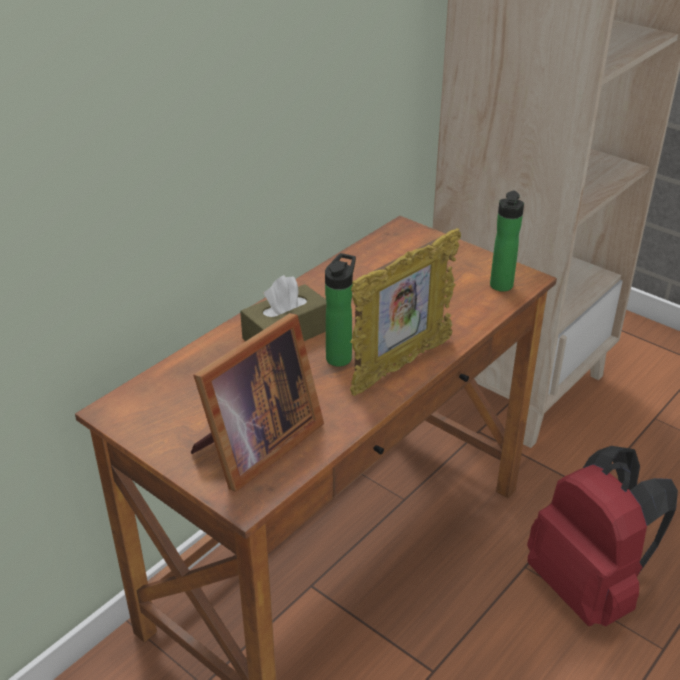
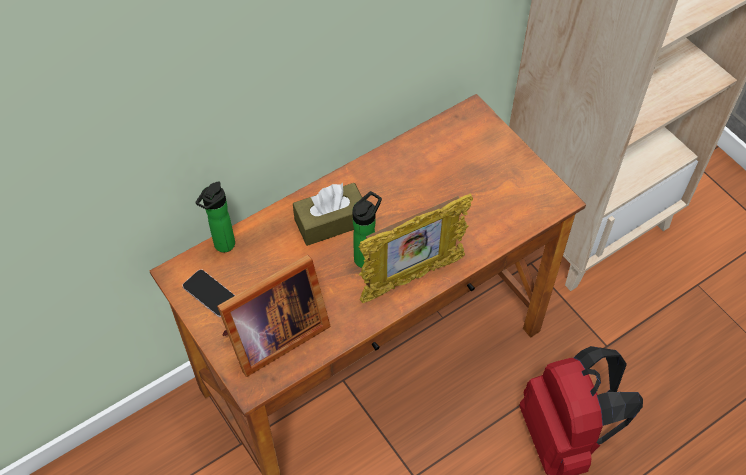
camera: 15 degrees right, 20 degrees up
(161, 421) = (210, 293): none -> phone
(501, 287) = (530, 206): bottle -> bottle (222, 246)

